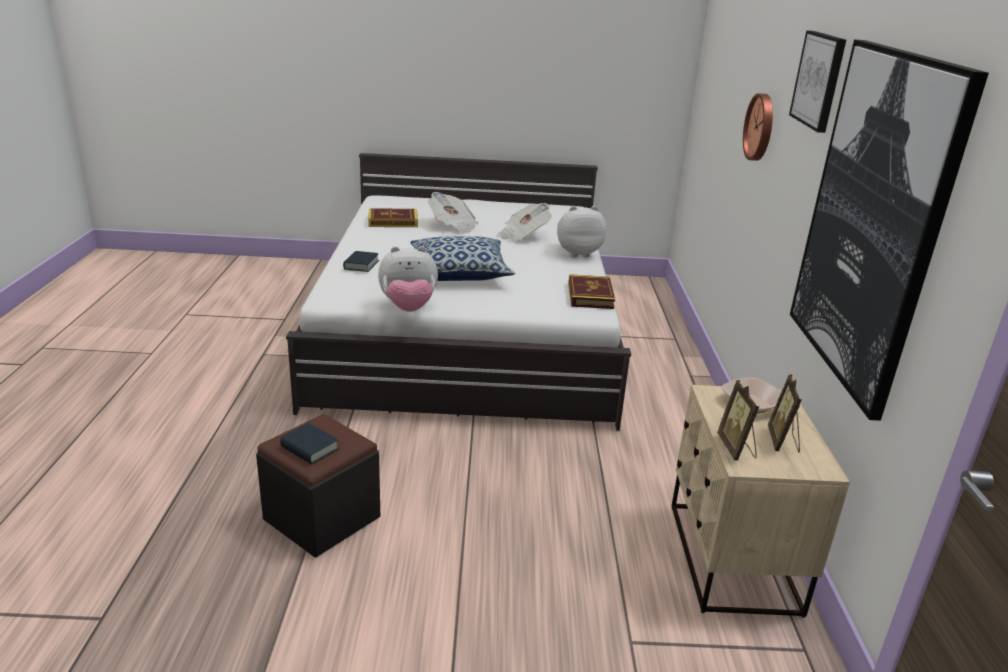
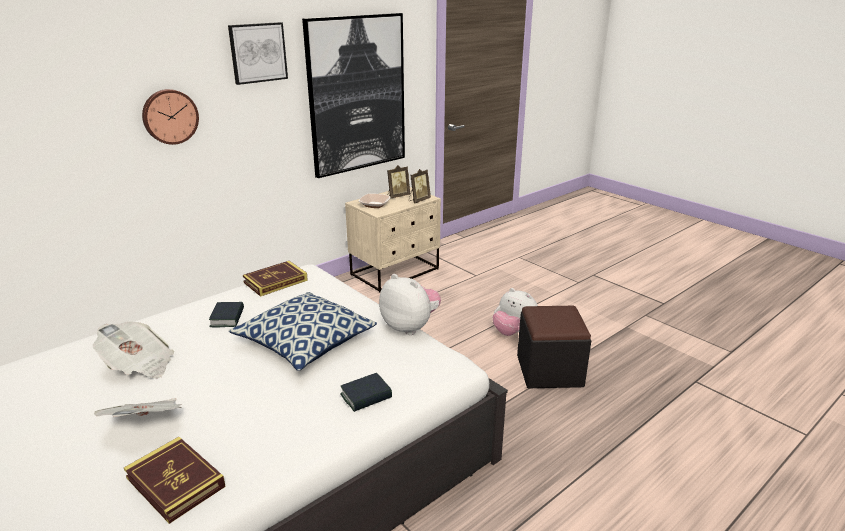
camera: 130 degrees left, 0 degrees up
(309, 448) = (564, 314): book -> book (227, 318)
(577, 253) = (170, 319): plush toy -> plush toy (513, 332)

